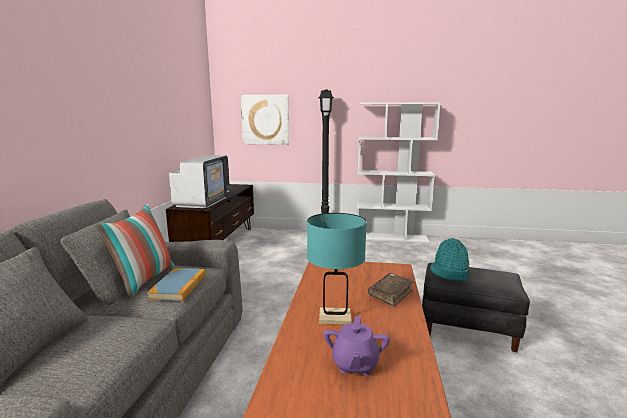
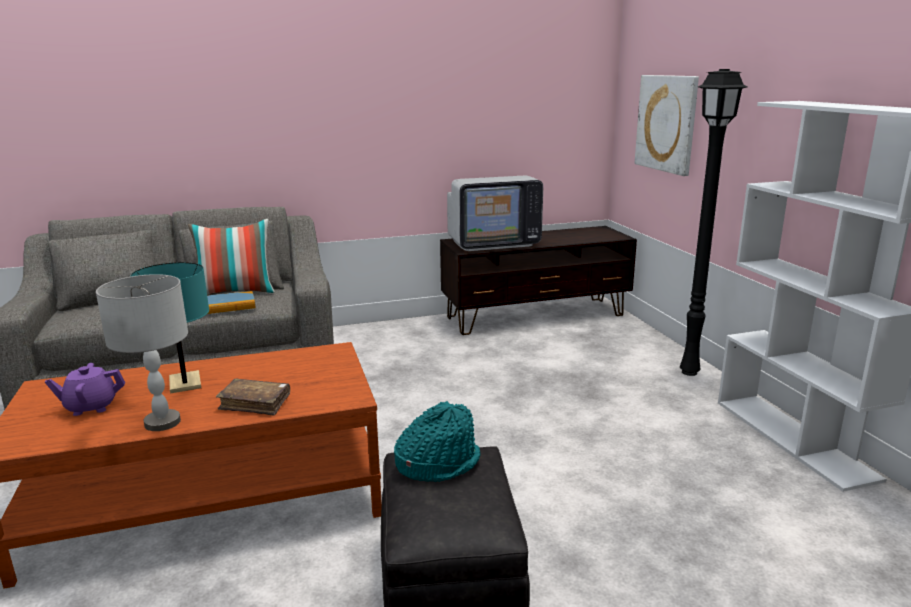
camera: 65 degrees right, 5 degrees up
(405, 329) = (162, 422): none -> grey table lamp

